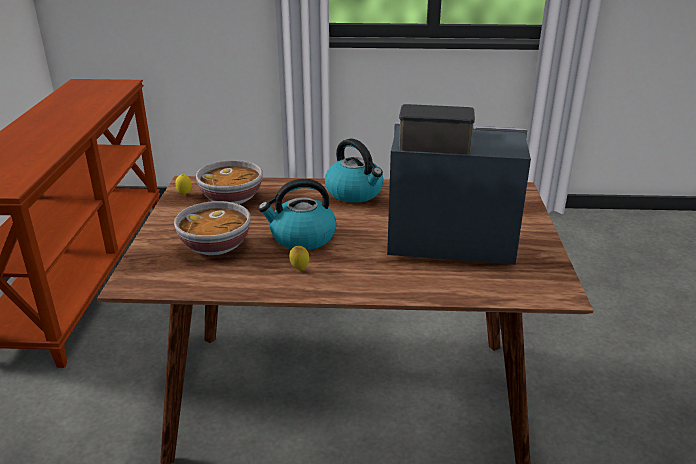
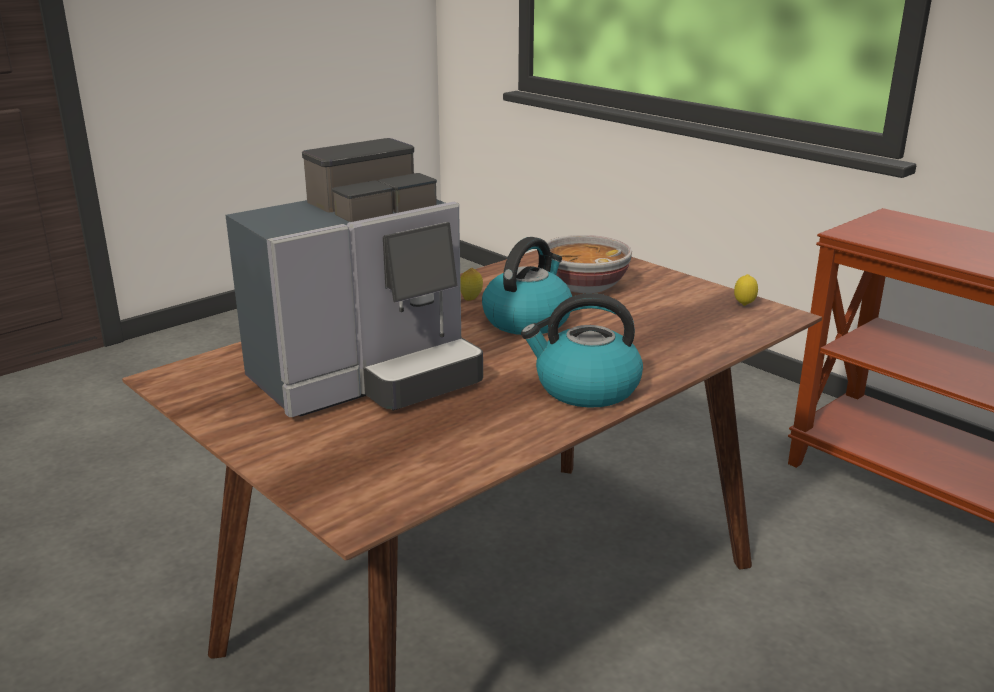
camera: 135 degrees right, 5 degrees down
(232, 198) = (691, 321): bowl -> none

